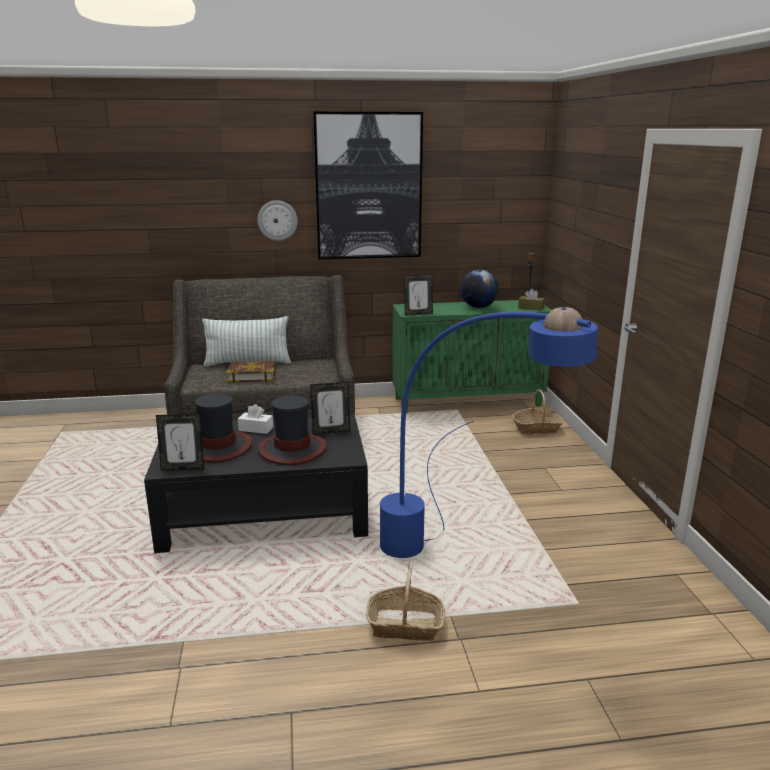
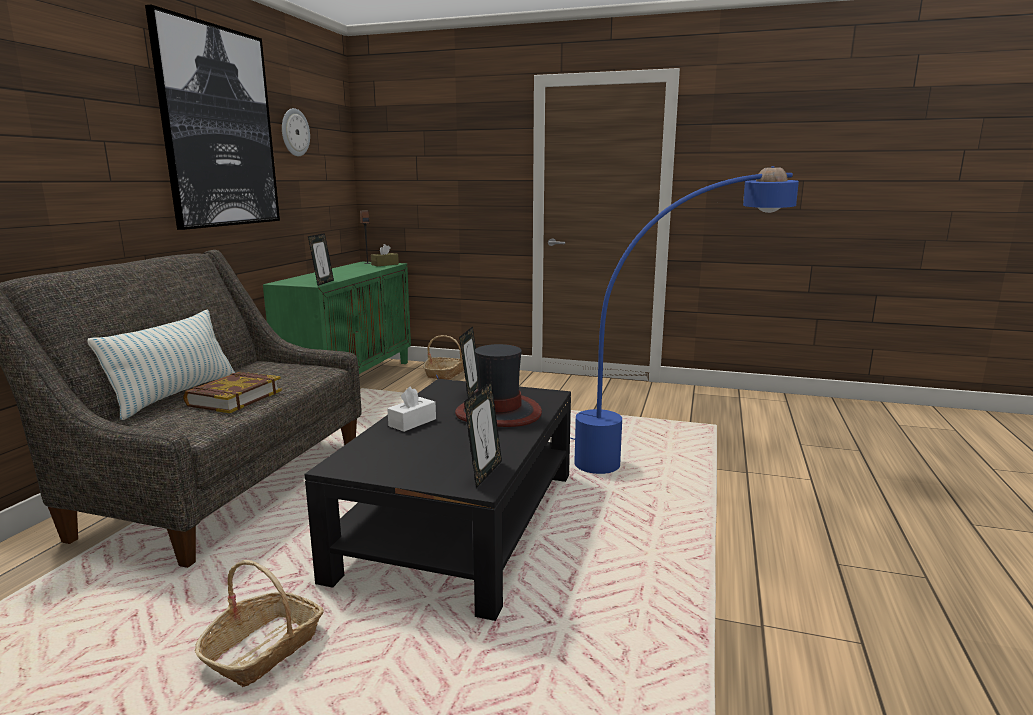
camera: 65 degrees left, 5 degrees down
(218, 447) = (443, 447): hat -> none
(277, 220) = (118, 170): wall clock -> wall clock (294, 132)
(405, 625) = (722, 488): basket -> basket (264, 649)
(478, 307) = (348, 271): globe -> none

